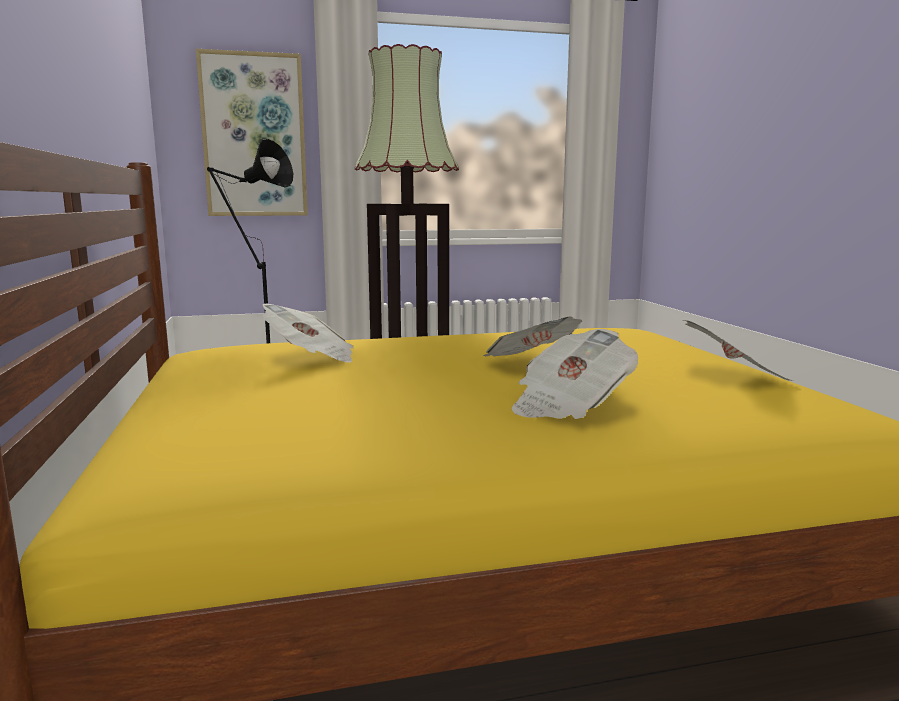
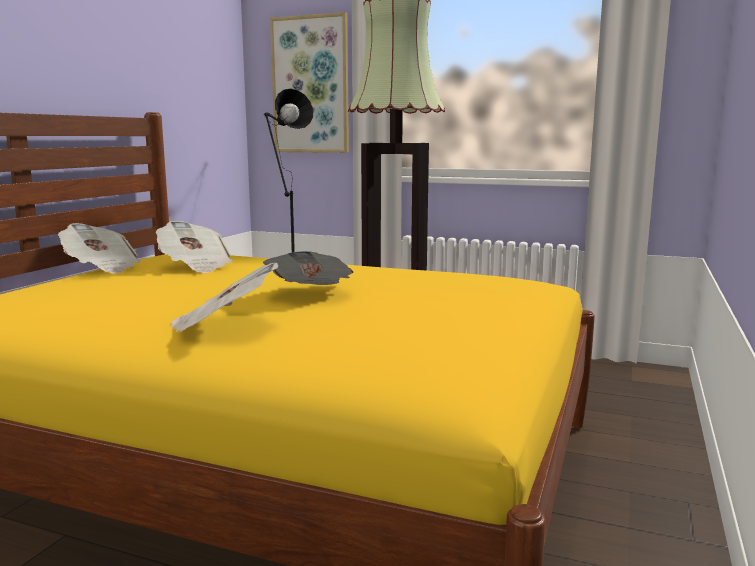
camera: 35 degrees right, 0 degrees up
(734, 377) = (446, 336): newspaper -> newspaper (102, 268)

